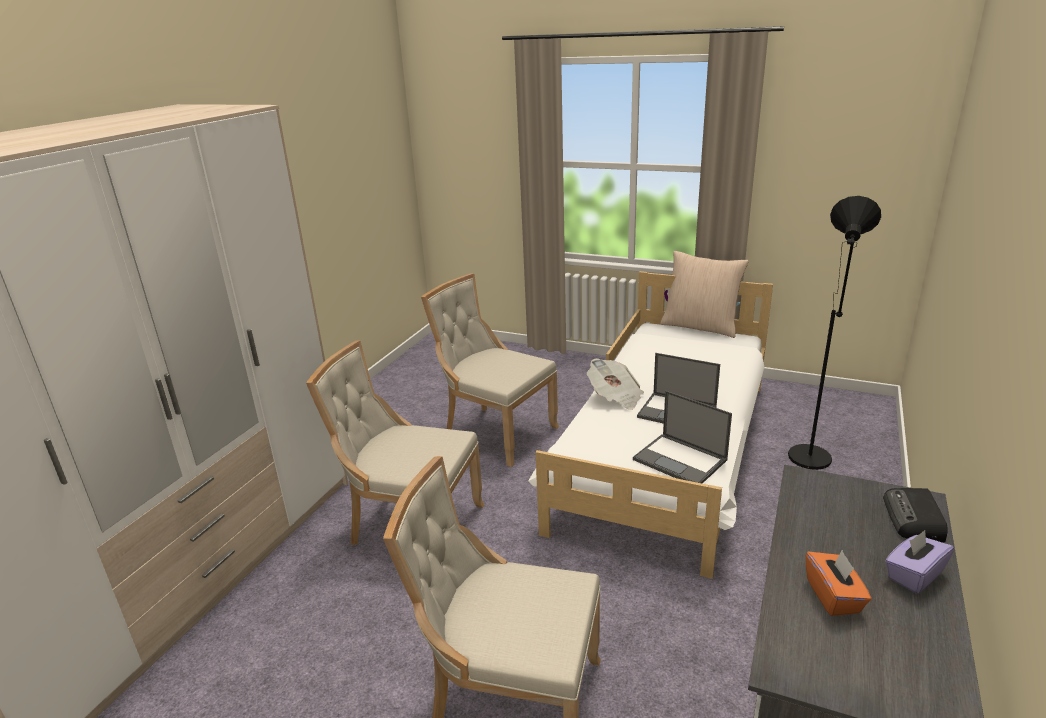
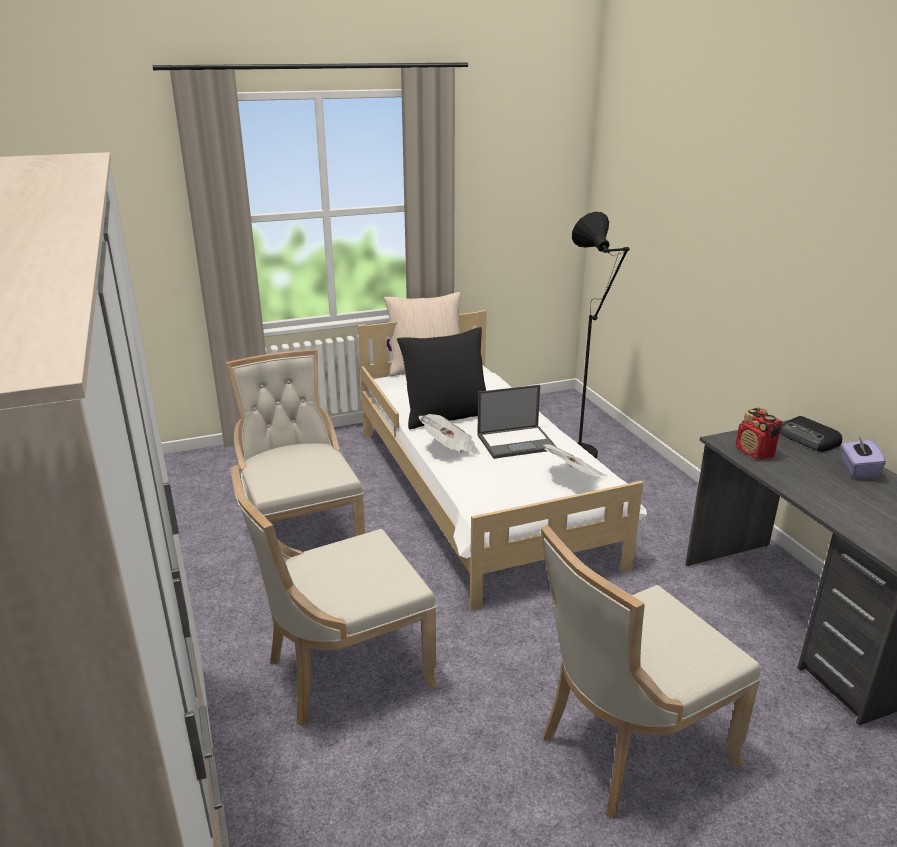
camera: 45 degrees left, 0 degrees up
(495, 432) = (302, 542): beige chair -> beige chair turned 75 degrees clockwise
(653, 370) = (446, 416): none -> black pillow
(681, 460) = (574, 477): laptop -> newspaper
(816, 502) = (754, 452): none -> radio
(833, 596) = (850, 502): orange tissue box -> none

